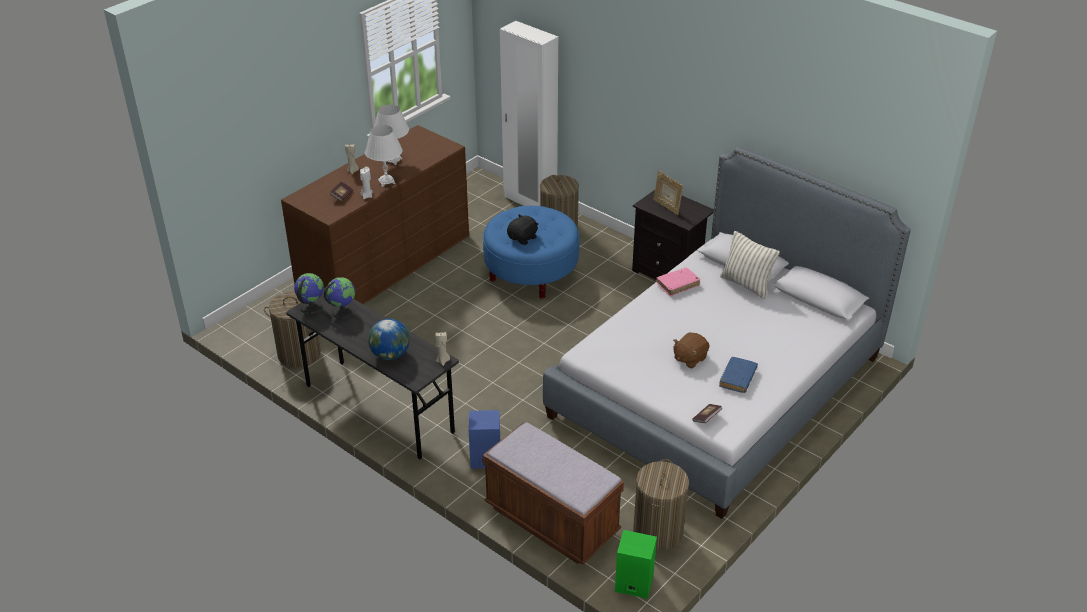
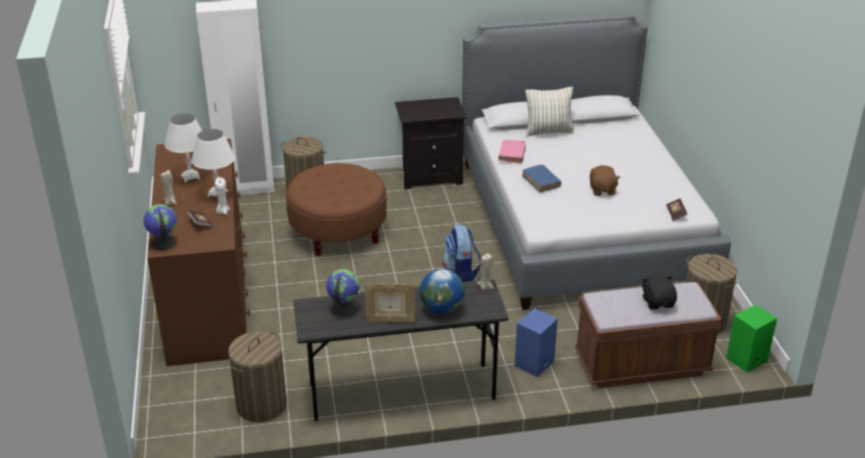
camera: 50 degrees left, 5 degrees down
(311, 307) = (311, 323): globe -> globe (163, 243)
(523, 238) = (341, 194): black plush toy -> black plush toy (658, 302)
(531, 273) = (338, 232): blue ottoman -> brown ottoman
(555, 361) = (461, 274): none -> backpack
(667, 207) = (425, 111): picture frame -> picture frame (390, 320)
(737, 378) = (647, 183): blue book -> blue book (541, 182)

